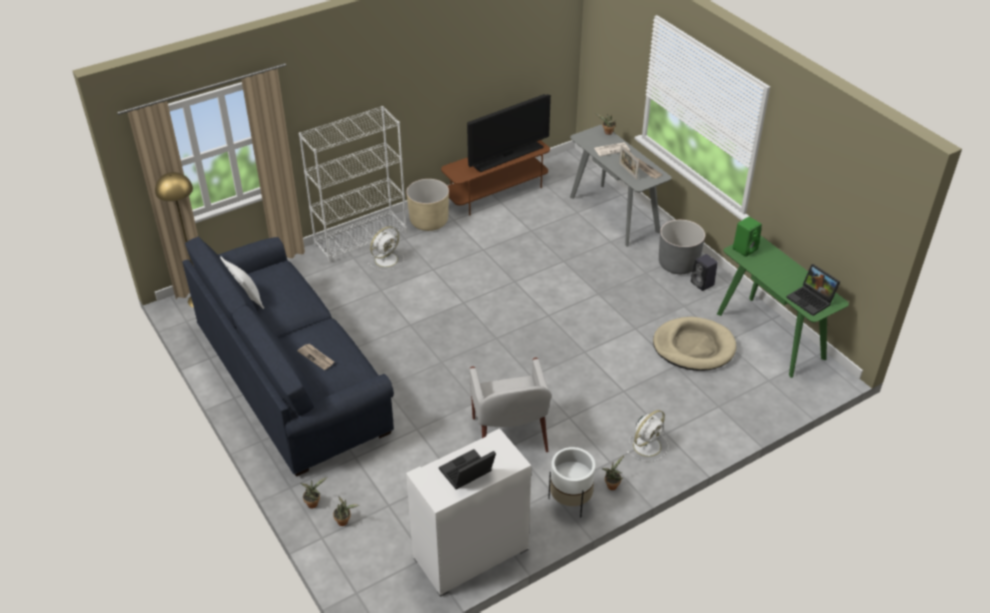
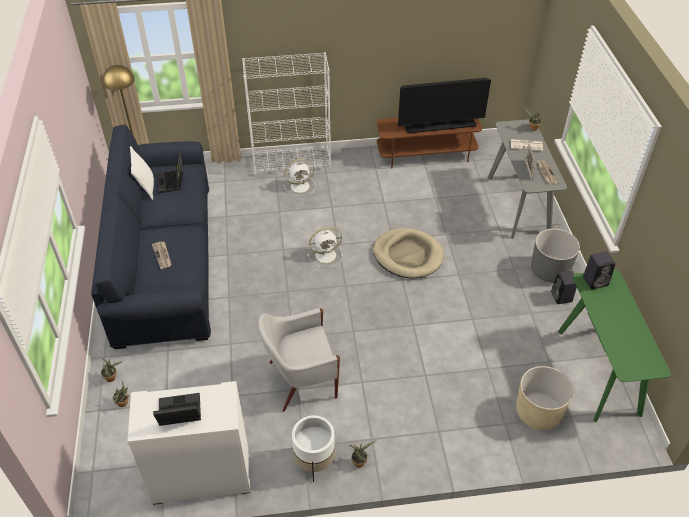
camera: 25 degrees right, 5 degrees up
(429, 221) = (355, 164): beige planter -> beige planter (538, 412)
(509, 436) = (300, 380): white armchair -> white armchair turned 60 degrees clockwise
(648, 445) = (415, 436): white fan -> white fan (326, 255)
(693, 347) = (516, 356): beige dog bed -> beige dog bed (408, 255)
(745, 248) = (595, 281): green speaker -> black speaker
(811, 300) = (632, 357): laptop -> laptop (172, 182)

